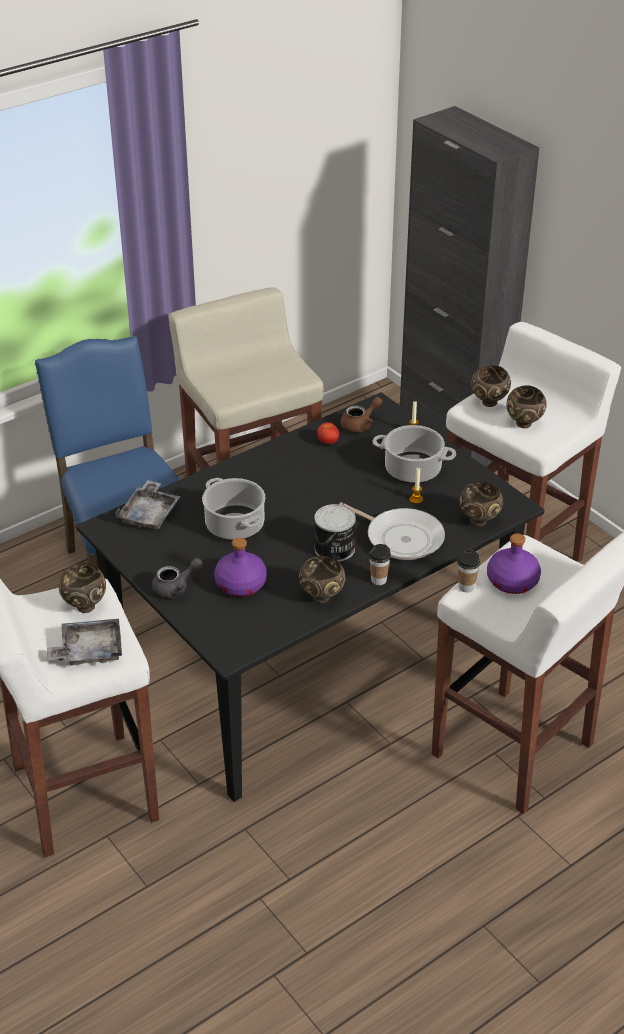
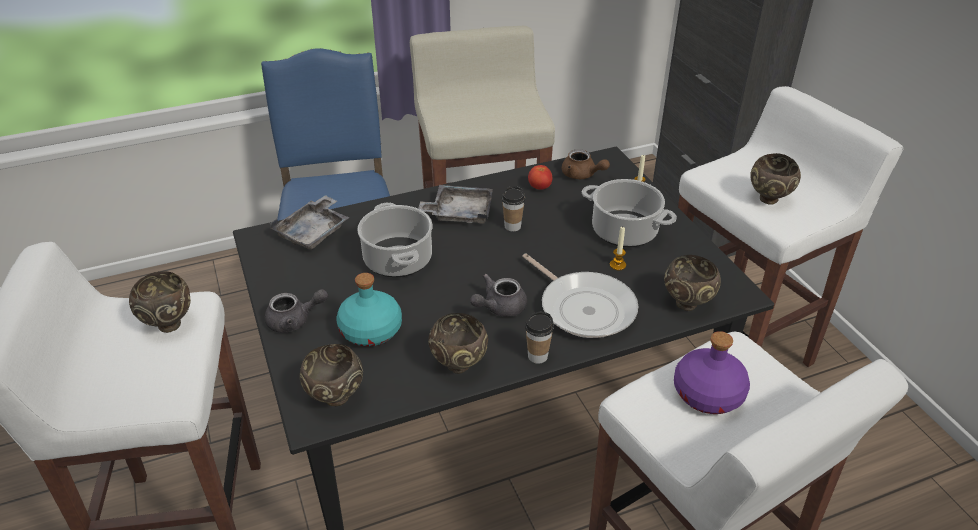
camera: 15 degrees right, 0 degrees up
(89, 651) = (137, 382): grey tray -> grey tray (459, 213)
(241, 584) = (371, 330): purple bottle -> turquoise bottle
(335, 549) = (499, 307): can -> grey teapot
(360, 425) = (582, 175): brown teapot -> brown teapot turned 60 degrees clockwise
(466, 587) = (642, 389): cup -> cup (512, 226)
(488, 403) = (732, 172): brown bowl -> brown bowl (335, 399)

